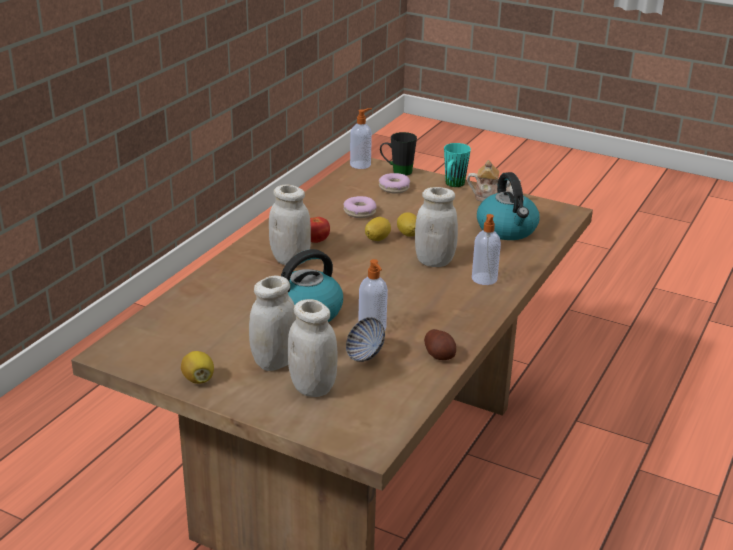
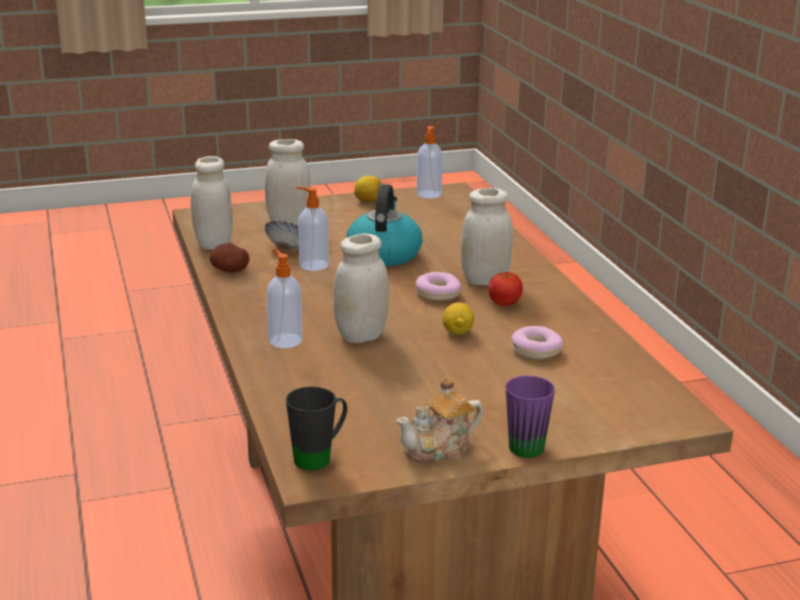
camera: 135 degrees right, 5 degrees down
(274, 362) = (341, 223): white jar -> white jar (213, 244)
(361, 164) = (684, 414): soap dispenser -> soap dispenser (428, 194)
(394, 188) = (573, 400): donut -> donut (438, 294)
(397, 171) = (625, 427): black mug -> black mug (320, 457)
(408, 234) = (439, 350): lemon -> none
(453, 185) = (521, 443): turquoise mug -> purple mug
(507, 229) = (347, 409): kettle -> none

